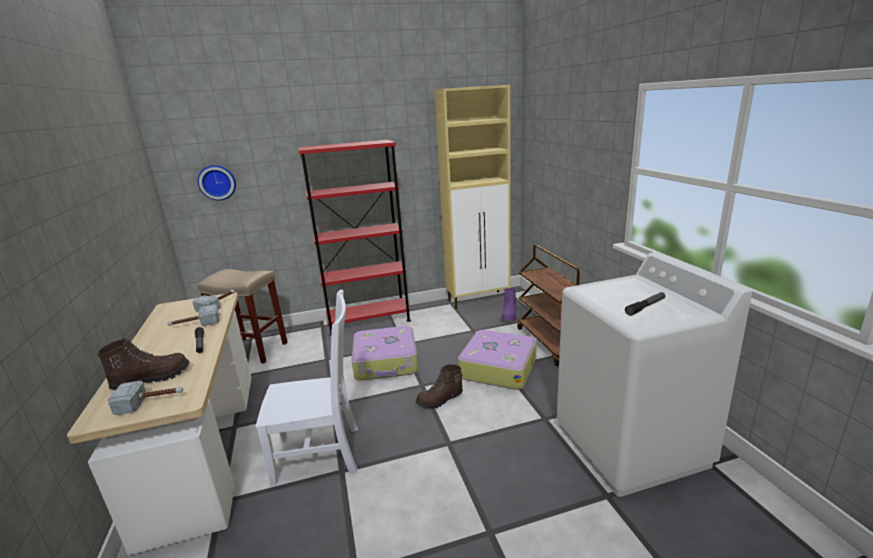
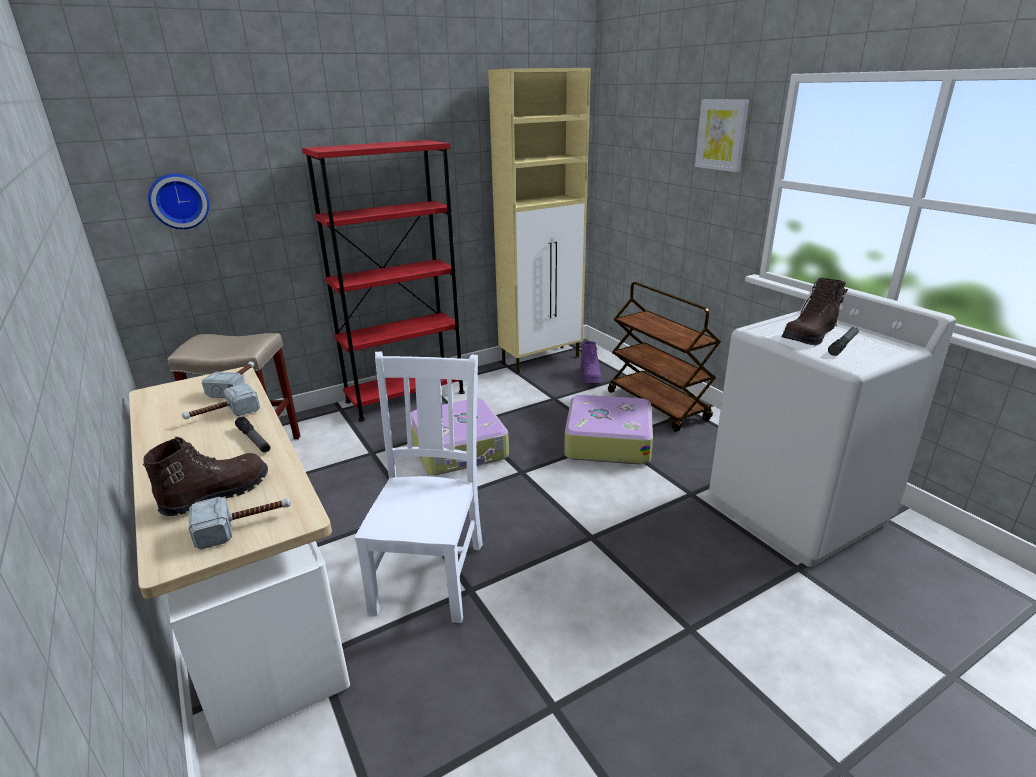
camera: 15 degrees left, 5 degrees up
(321, 454) = (431, 574): white chair -> white chair turned 60 degrees counterclockwise
(440, 400) = (554, 487): brown boot -> brown boot (810, 336)
(597, 132) = (722, 135): none -> picture

